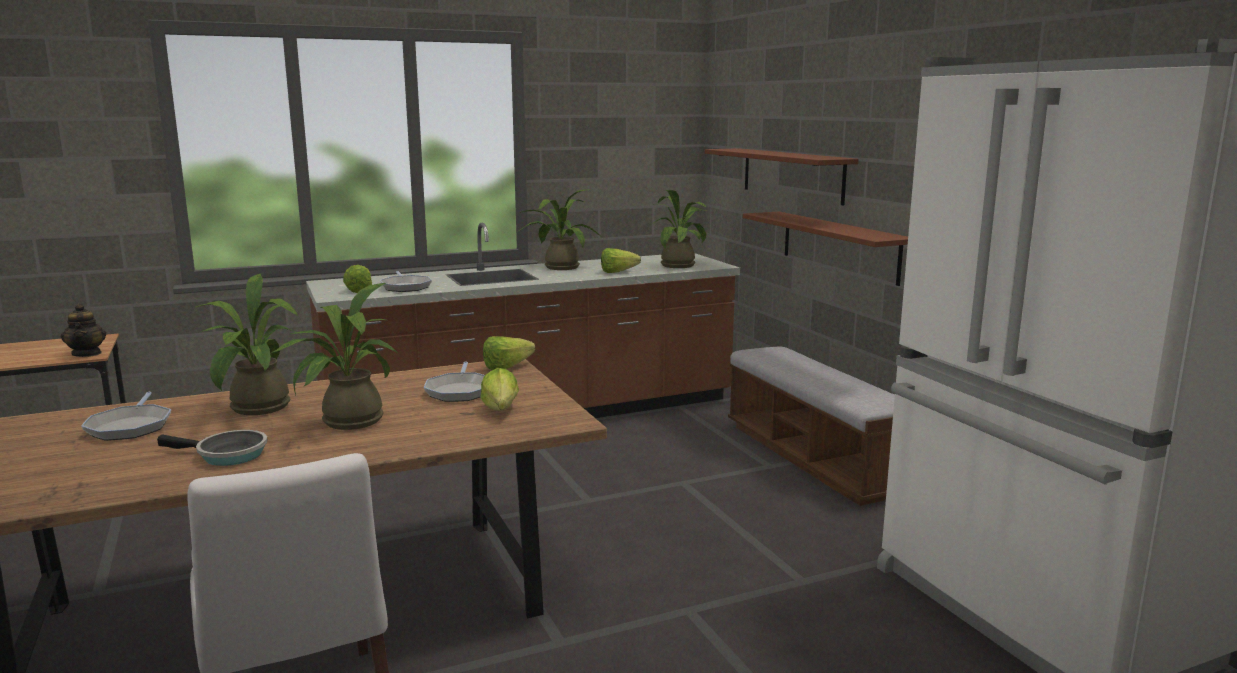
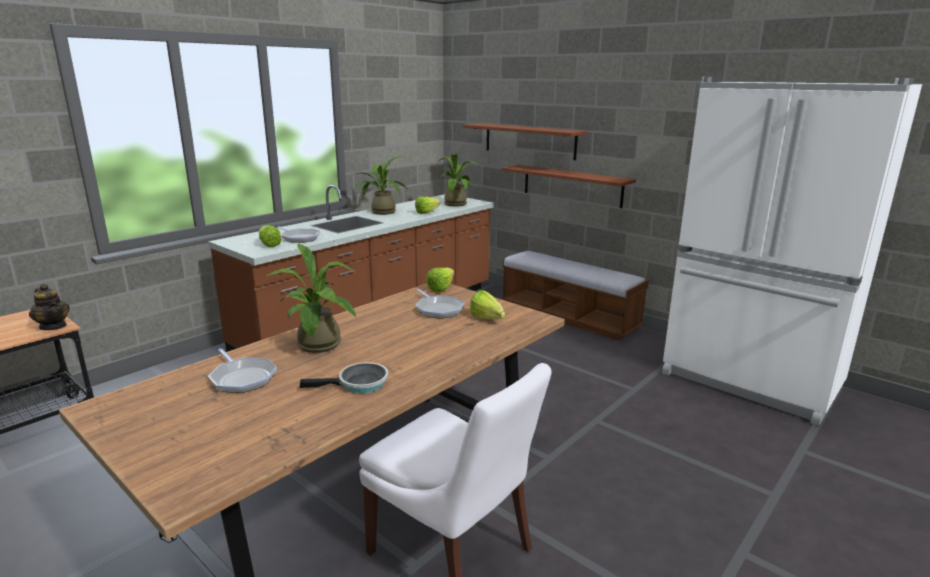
camera: 25 degrees left, 5 degrees up
(345, 422) = (401, 345): potted plant -> none

